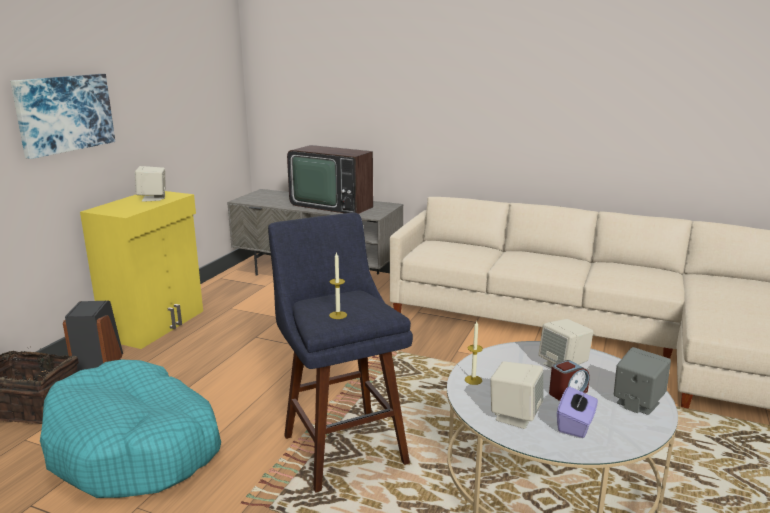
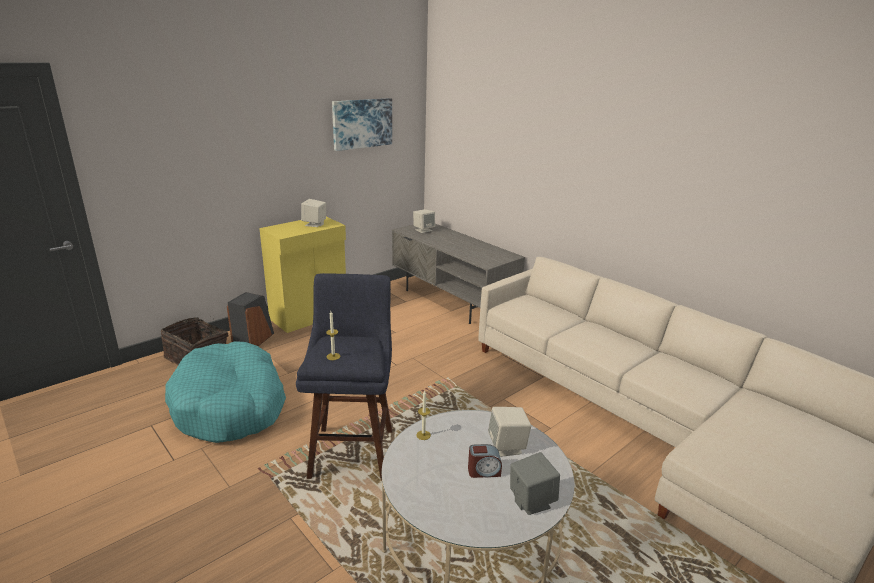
camera: 25 degrees right, 5 degrees up
(64, 113) = (253, 158): picture -> picture (362, 123)
(333, 204) = (466, 247): television -> none
(514, 415) = (421, 476): beige speaker -> beige speaker (423, 230)
(575, 425) = (459, 501): purple tissue box -> none

